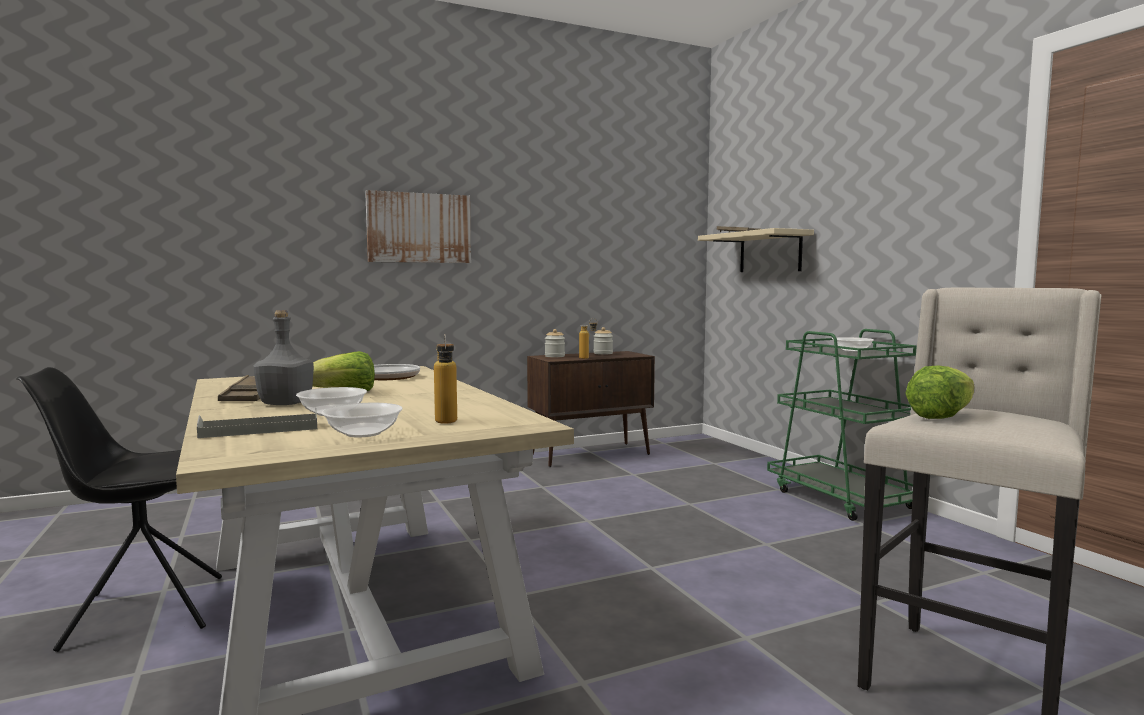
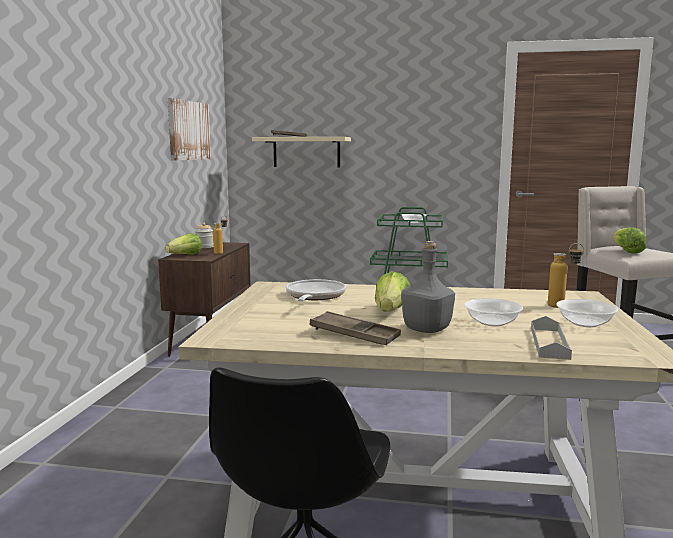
camera: 55 degrees left, 5 degrees up
(419, 228) = (78, 127): picture -> picture (188, 130)
(554, 356) = (186, 255): jar -> lettuce

